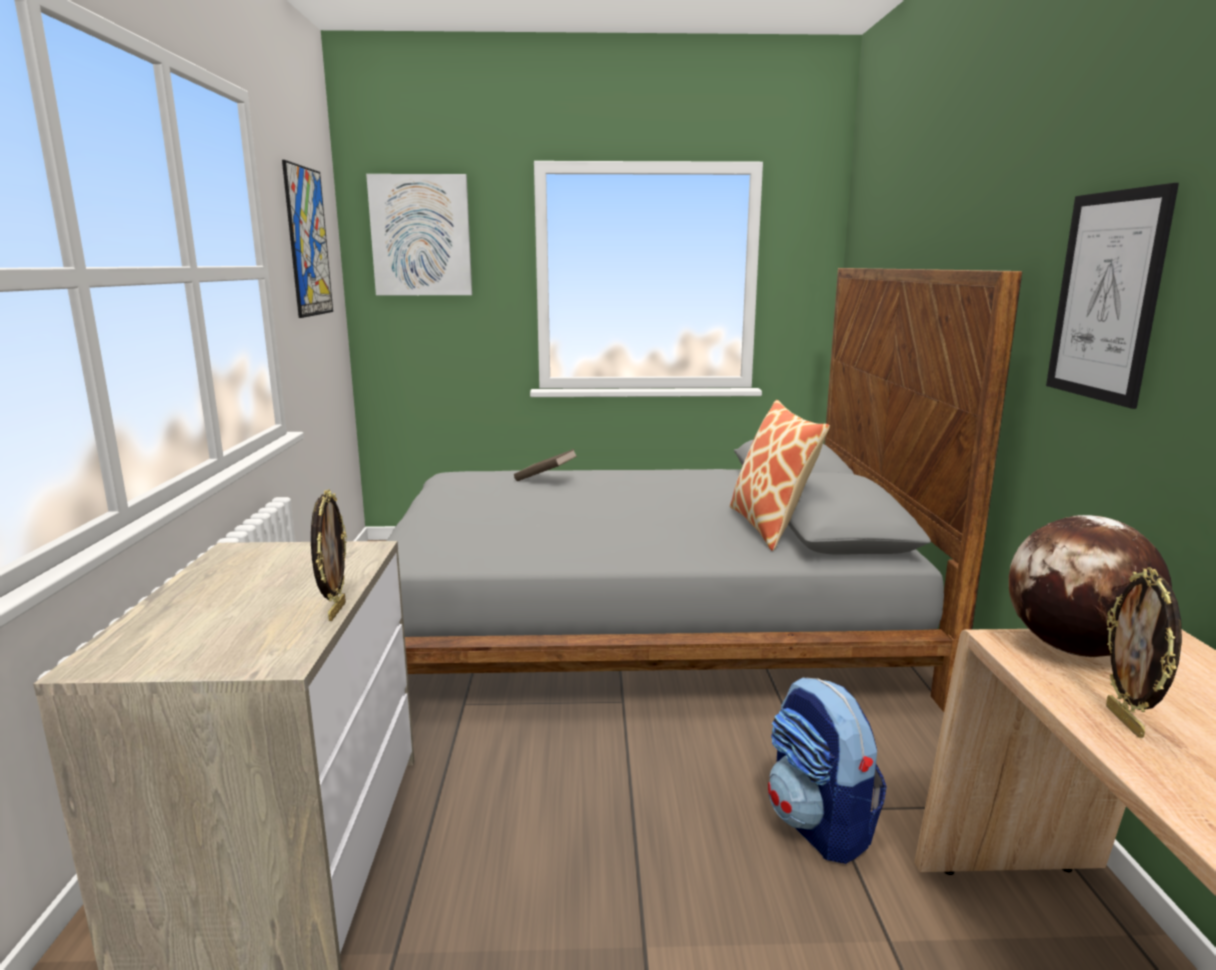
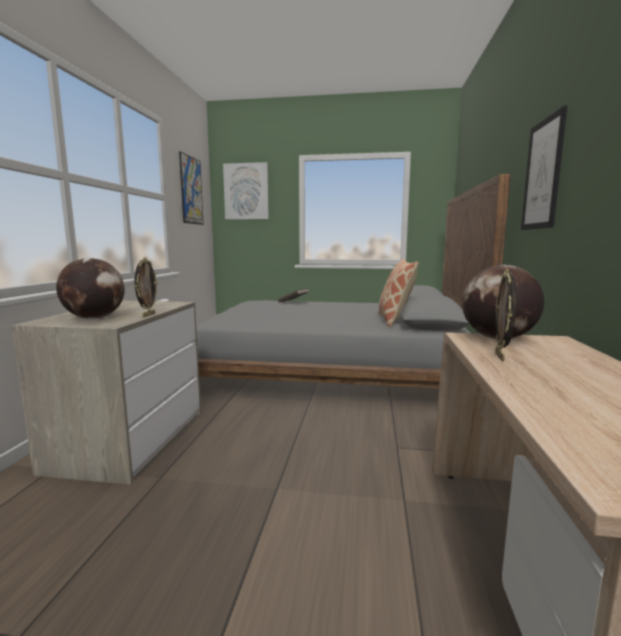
camera: 10 degrees right, 5 degrees down
(220, 633) = (95, 318): none -> globe
(819, 825) = (388, 453): backpack -> none

